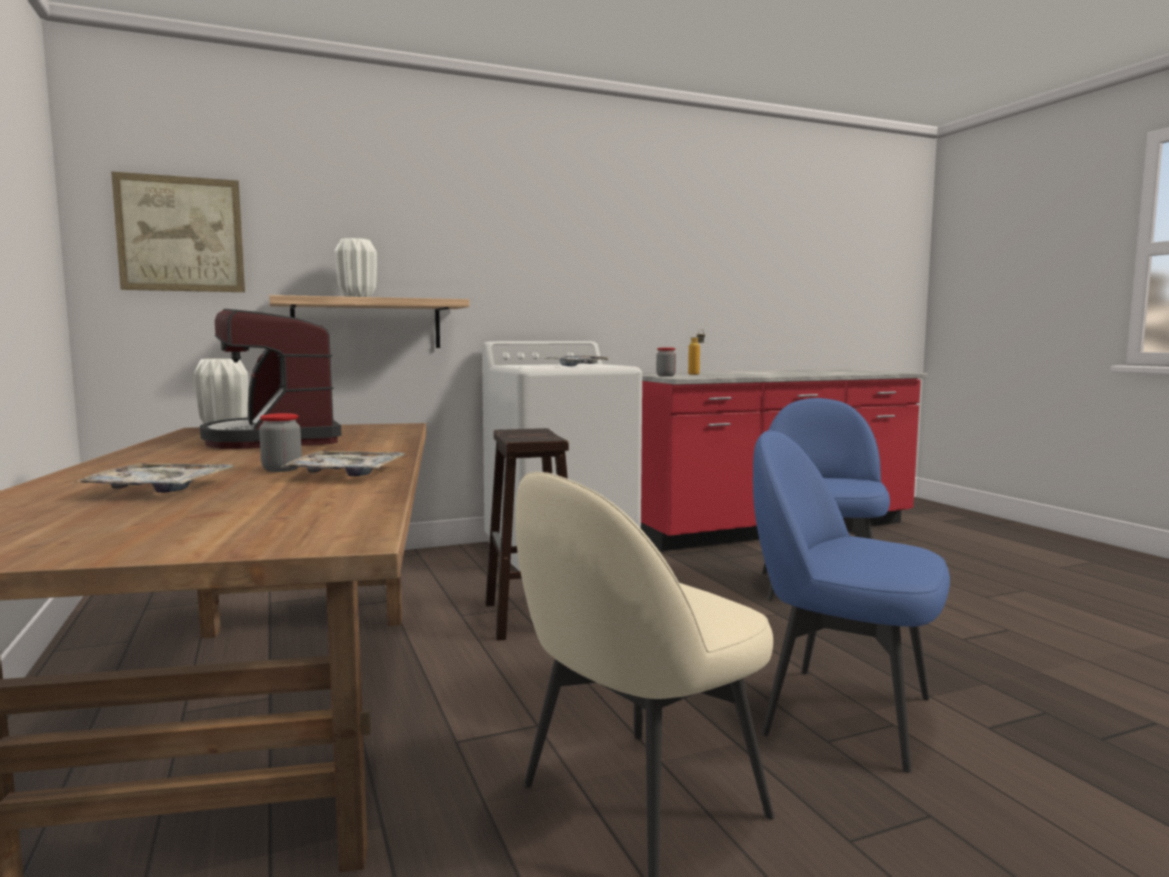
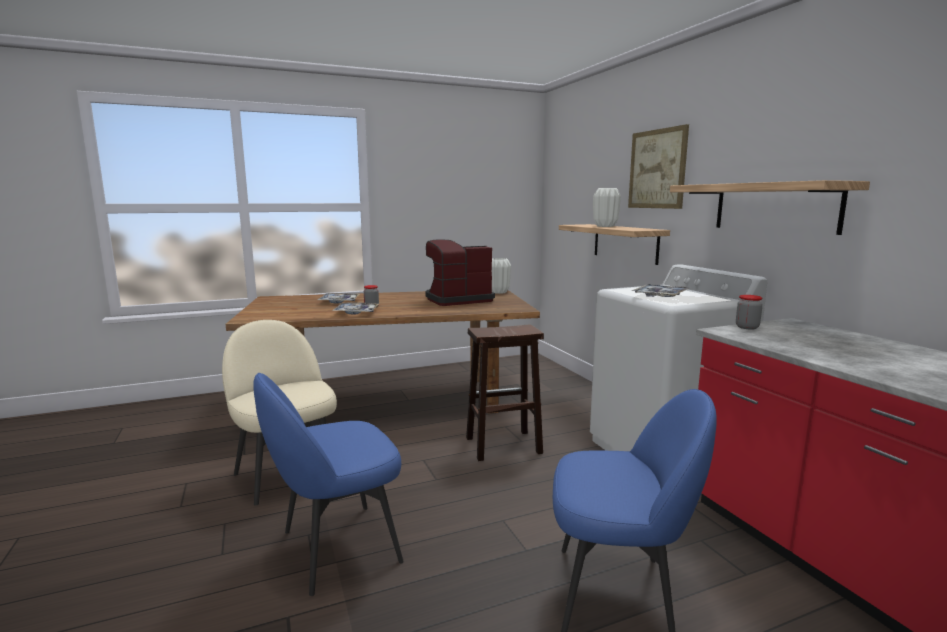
camera: 90 degrees right, 5 degrees up
(181, 234) = (567, 189): picture -> picture (657, 169)
(586, 276) = (775, 207): none -> shelf
(696, 374) = (815, 338): bottle -> none
(842, 713) = (337, 547): blue chair -> blue chair turned 150 degrees counterclockwise

